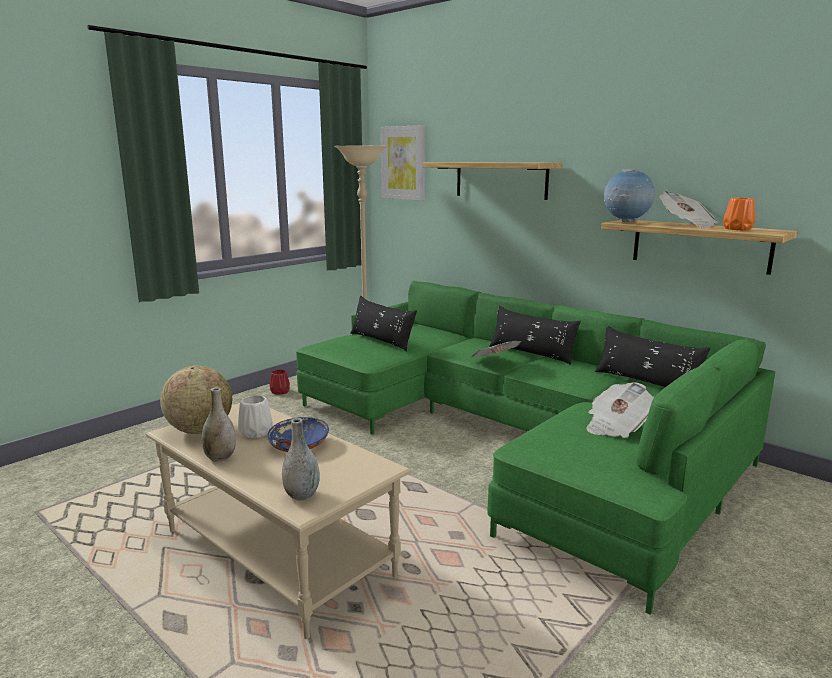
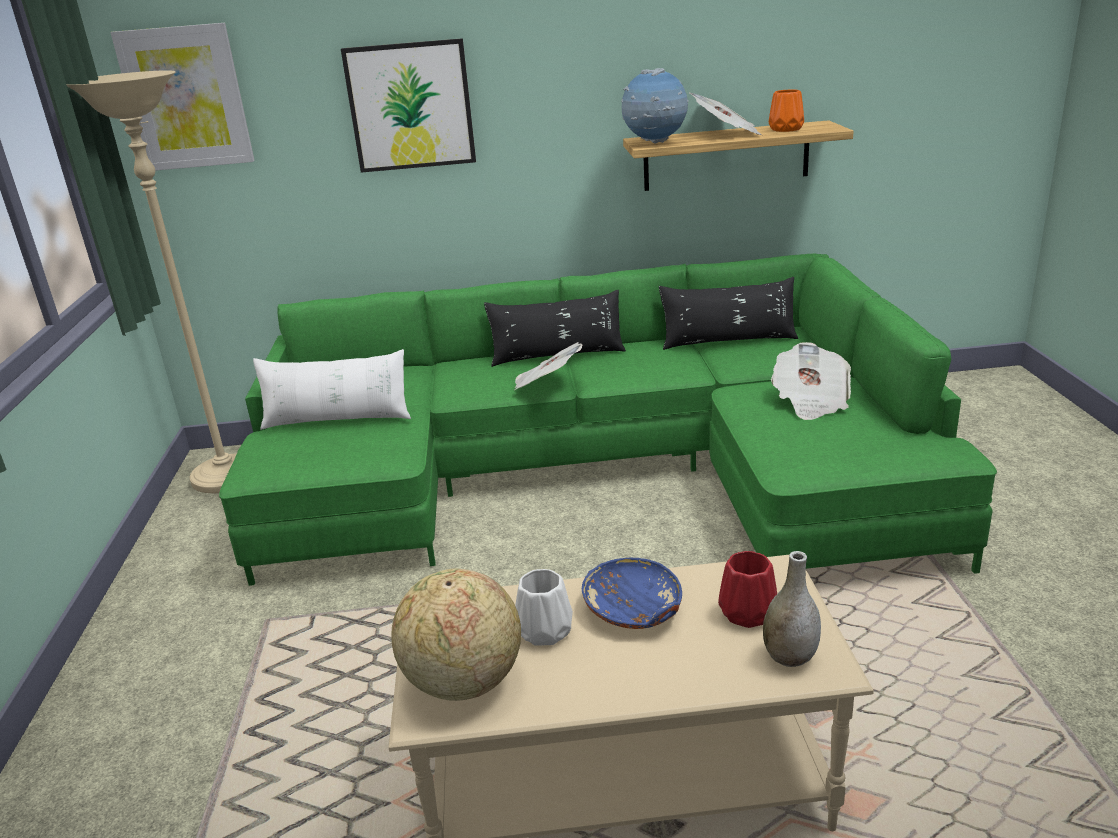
camera: 45 degrees left, 10 degrees up
(220, 457) = (592, 691): grey vase -> none
(280, 391) = (162, 586): red vase -> red vase (748, 612)
(381, 341) = (337, 420): black pillow -> white pillow
(500, 180) = (410, 106): shelf -> picture

